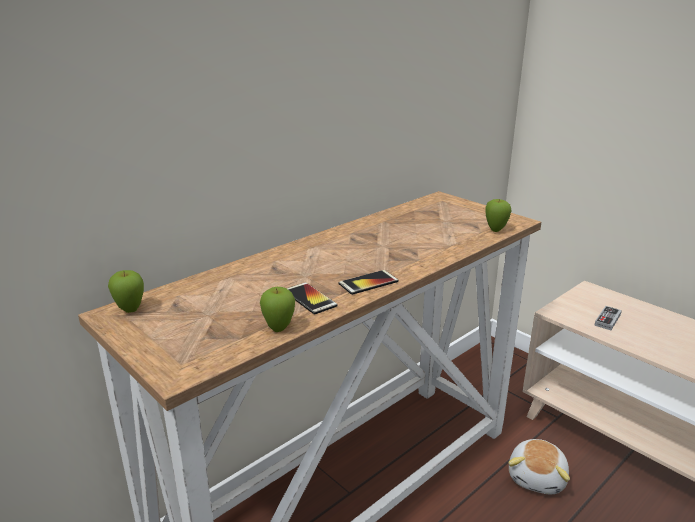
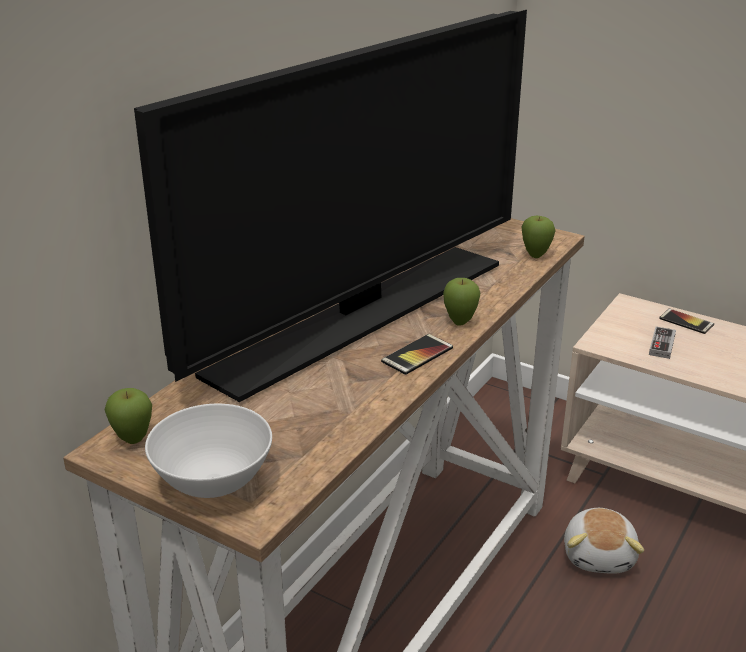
camera: 15 degrees left, 5 degrees up
(163, 348) = (215, 485): none -> white bowl
(279, 329) = (343, 436): apple -> apple (460, 322)
(310, 299) = (357, 388): phone -> phone (686, 322)
(341, 253) = (360, 316): none -> television

